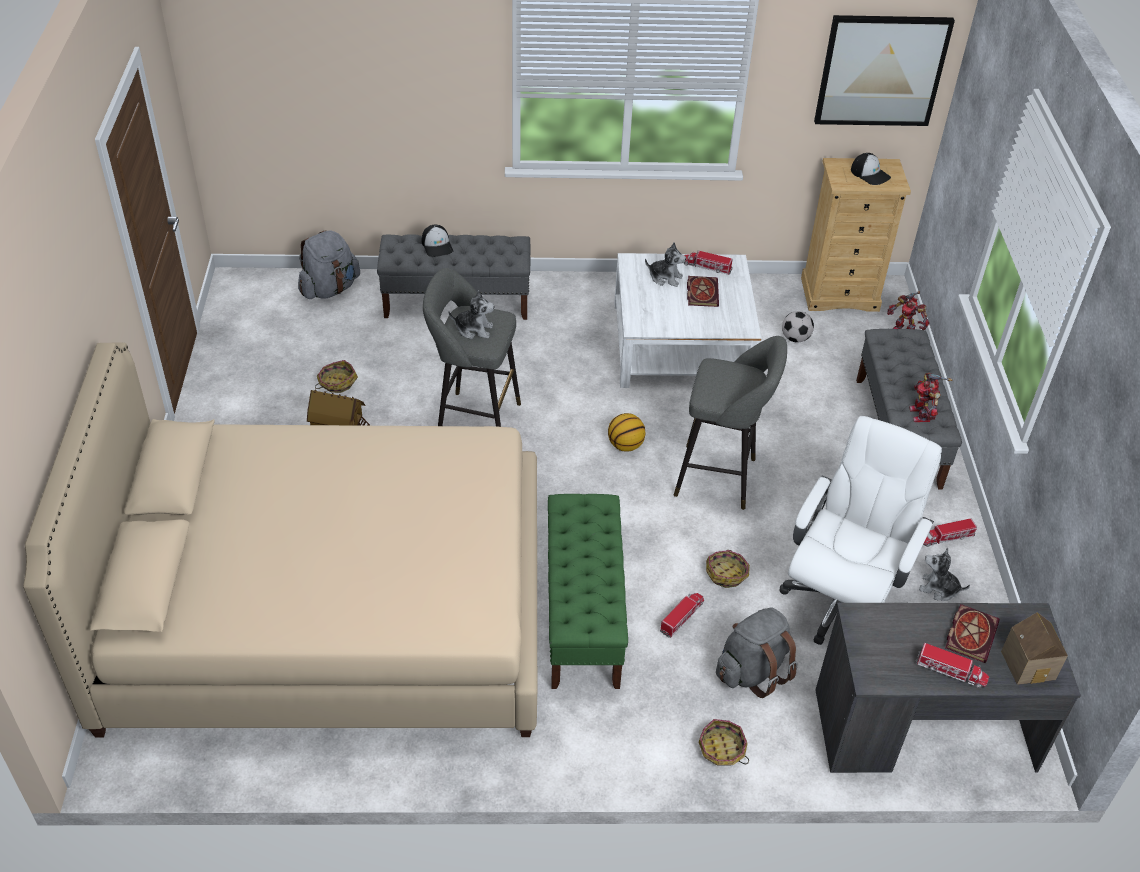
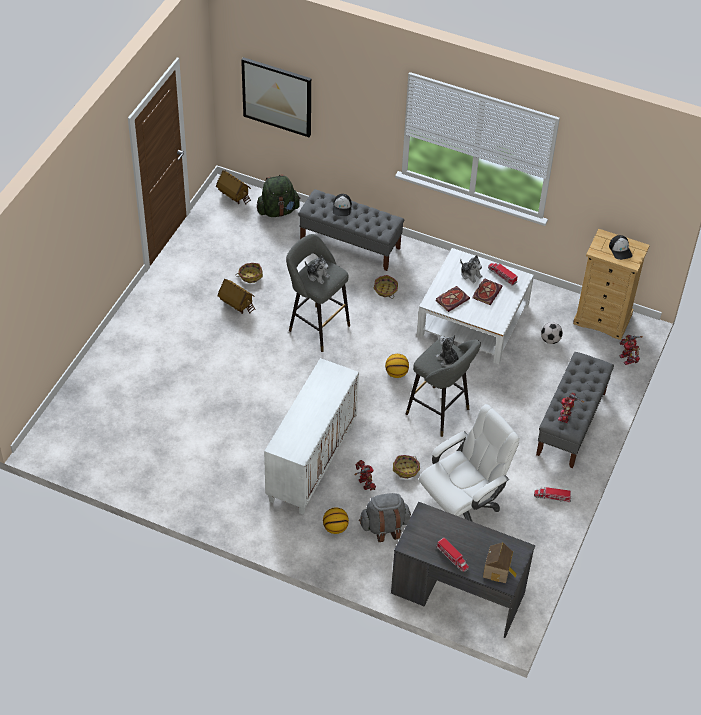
camera: 25 degrees right, 5 degrees up
(255, 288) = (234, 196): none -> toy house
(330, 289) = (278, 211): grey backpack -> green backpack
(330, 613) = (177, 412): beige bed -> none
(583, 613) = (311, 461): green bench -> white cabinet
(681, 702) = (335, 528): none -> basketball
(682, 617) = (365, 484): toy truck -> toy robot
(721, 749) = (341, 560): basket -> basket (385, 290)
(881, 70) = (638, 187): picture -> picture (277, 96)
(938, 589) = (524, 524): plush toy -> plush toy (447, 360)
(970, 633) = (478, 543): book -> book (452, 299)

